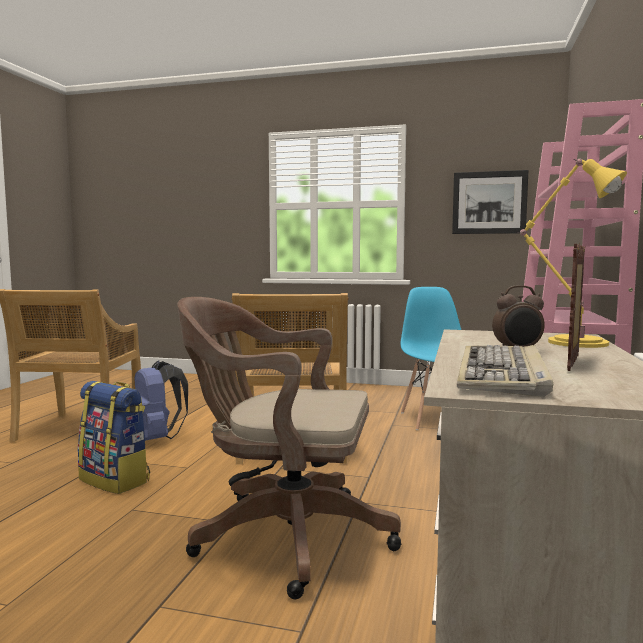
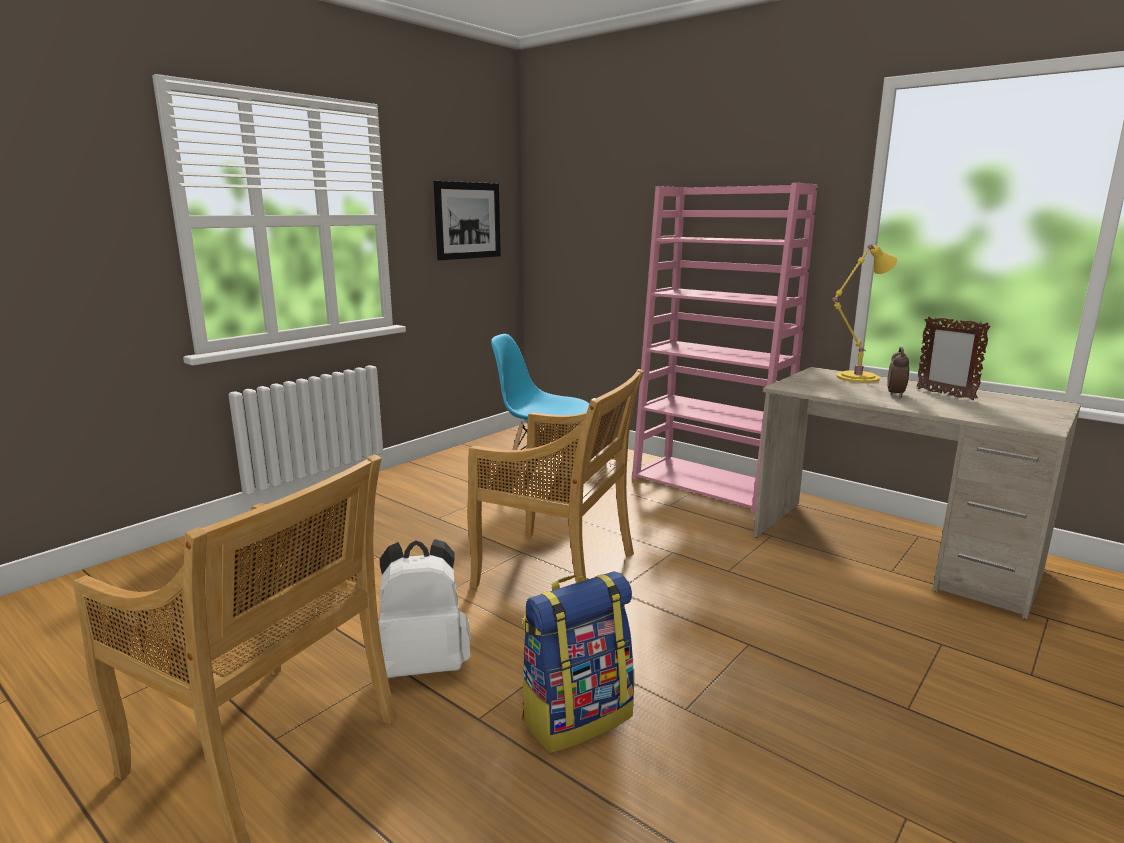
camera: 65 degrees left, 10 degrees up
(156, 439) = (424, 664): blue backpack -> white backpack
(282, 535) = (786, 621): brown office chair -> none
(502, 374) = (987, 412): keyboard -> none

